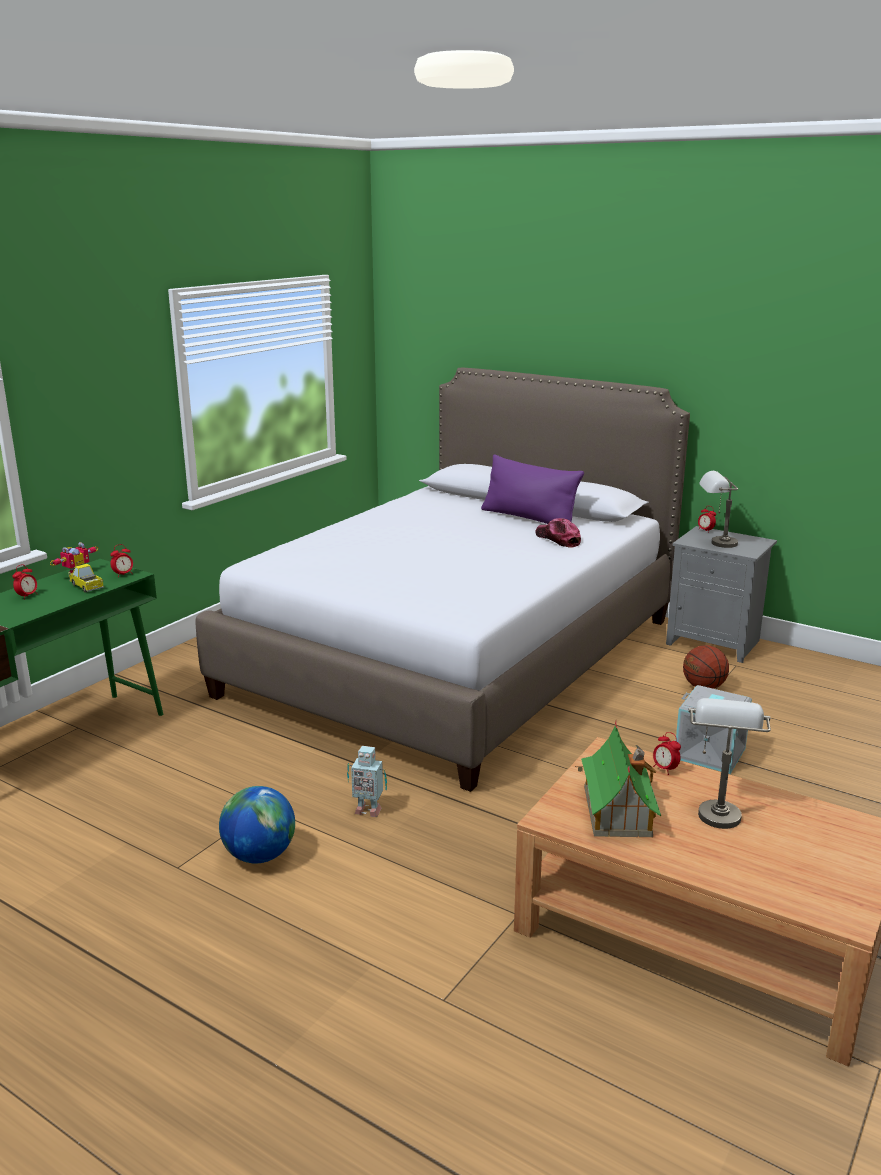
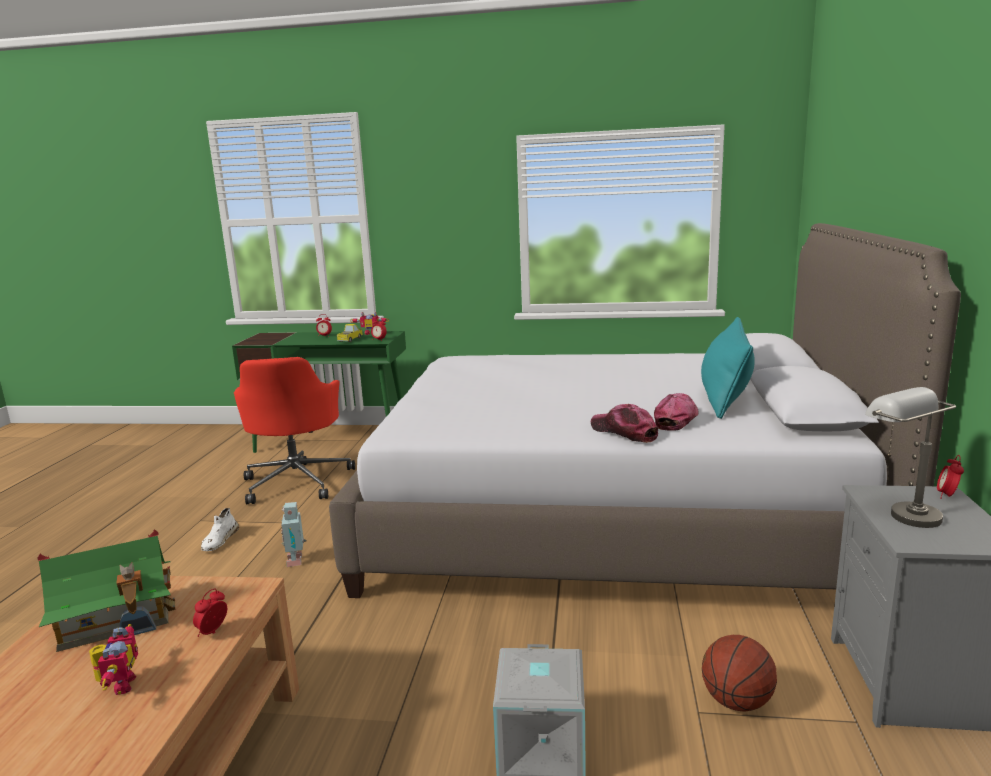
camera: 65 degrees right, 5 degrees down
(152, 786) = (297, 481): none -> red office chair
(259, 855) = (219, 541): globe -> white shoe
(529, 518) = (725, 397): purple pillow -> turquoise pillow
(565, 556) = (624, 432): none -> cap
(717, 808) = (118, 685): grey table lamp -> toy robot

